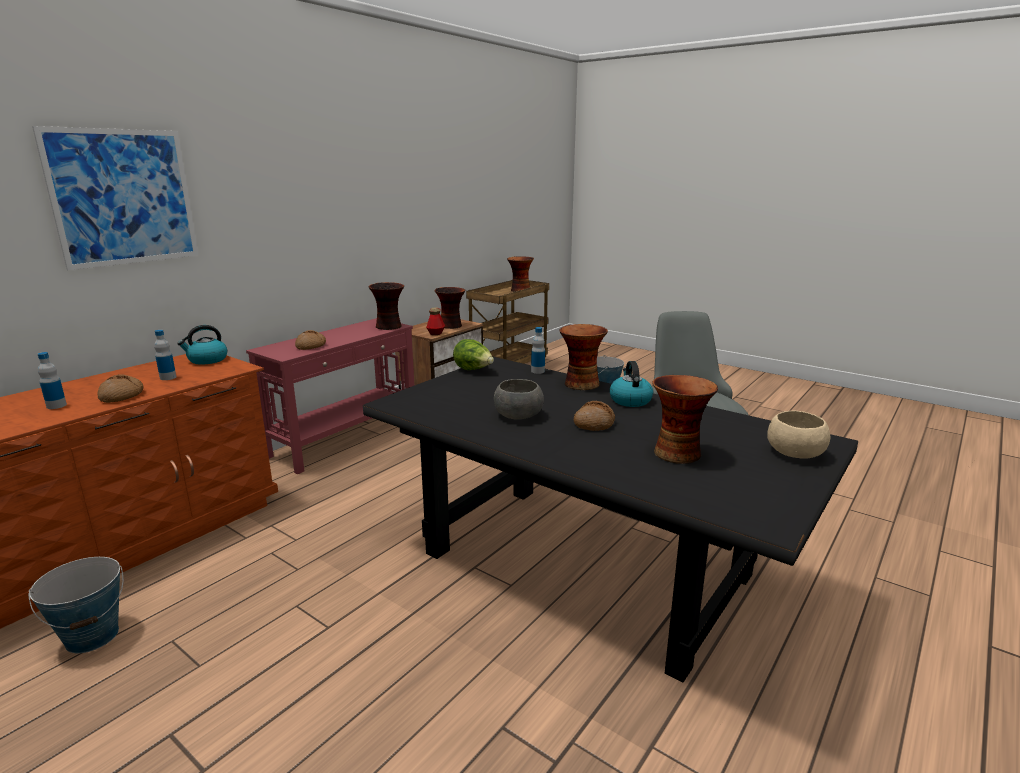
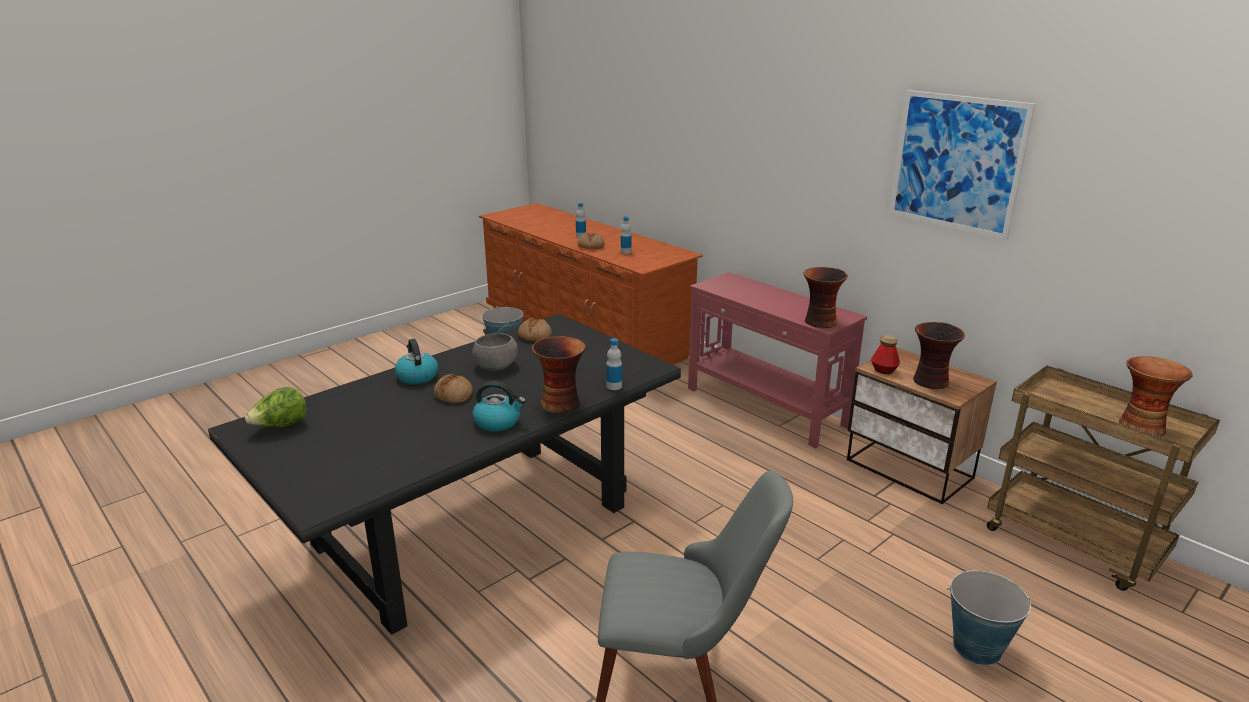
camera: 100 degrees right, 5 degrees up
(123, 197) = (683, 120): picture -> picture (956, 163)
(207, 360) = (667, 257): kettle -> kettle (417, 376)
(311, 346) = (738, 292): bread -> bread (535, 336)
(473, 370) = (630, 355): lettuce -> lettuce (281, 426)
(677, 453) = (367, 420): vase -> none
(794, 452) = (314, 478): beige bowl -> none

